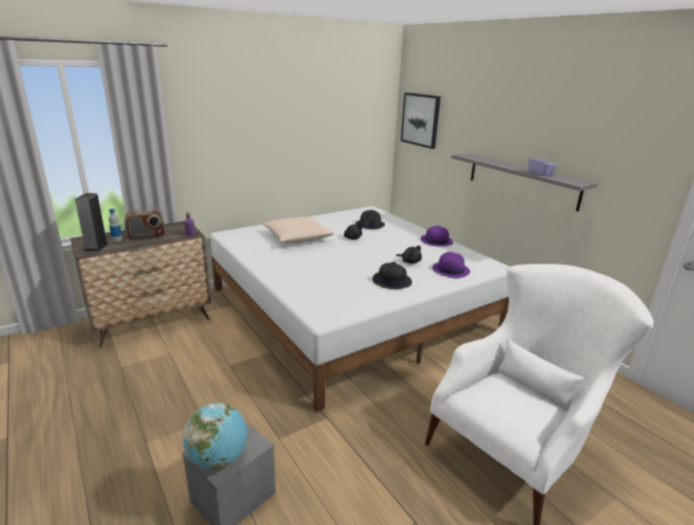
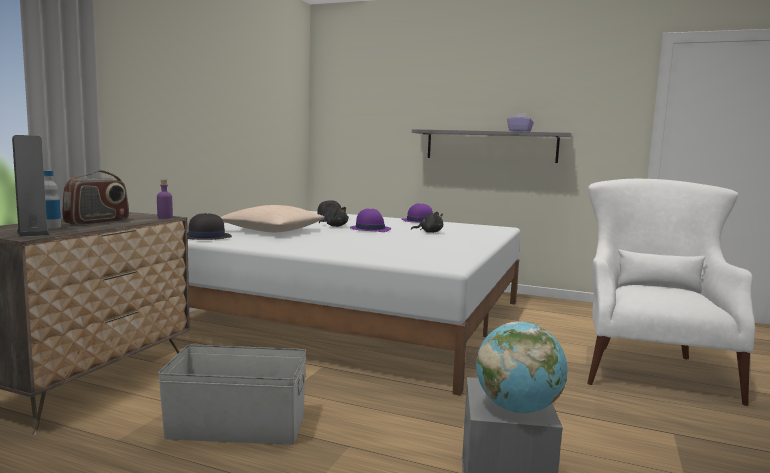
camera: 35 degrees left, 15 degrees down
(174, 381) = (236, 426): none -> grey storage box
(391, 281) = (444, 242): black hat -> black hat (206, 237)
(420, 120) = (348, 104): picture -> none
(450, 270) = (475, 232): purple hat -> purple hat (370, 229)

